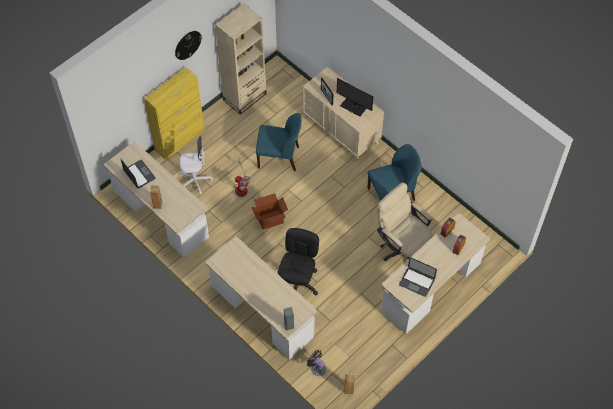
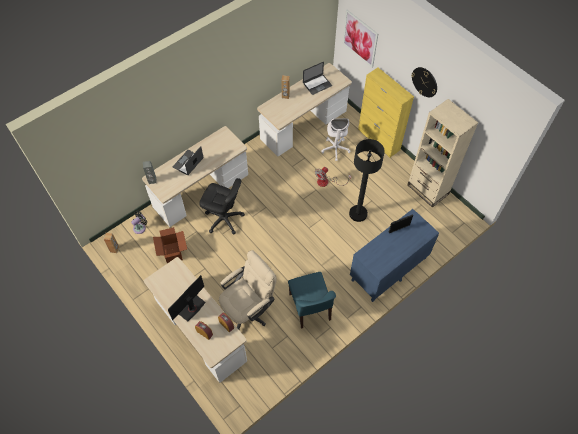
camera: 95 degrees right, 0 degrees up
(115, 105) = (360, 38): none -> picture
(270, 219) = (291, 202): cardboard box -> cardboard box (173, 252)
(279, 157) = (358, 213): blue chair -> black floor lamp
(341, 130) = (388, 269): beige dresser -> blue dresser
(354, 106) = (387, 253): monitor -> monitor (190, 307)
(416, 282) = (173, 288): laptop -> laptop (188, 163)

